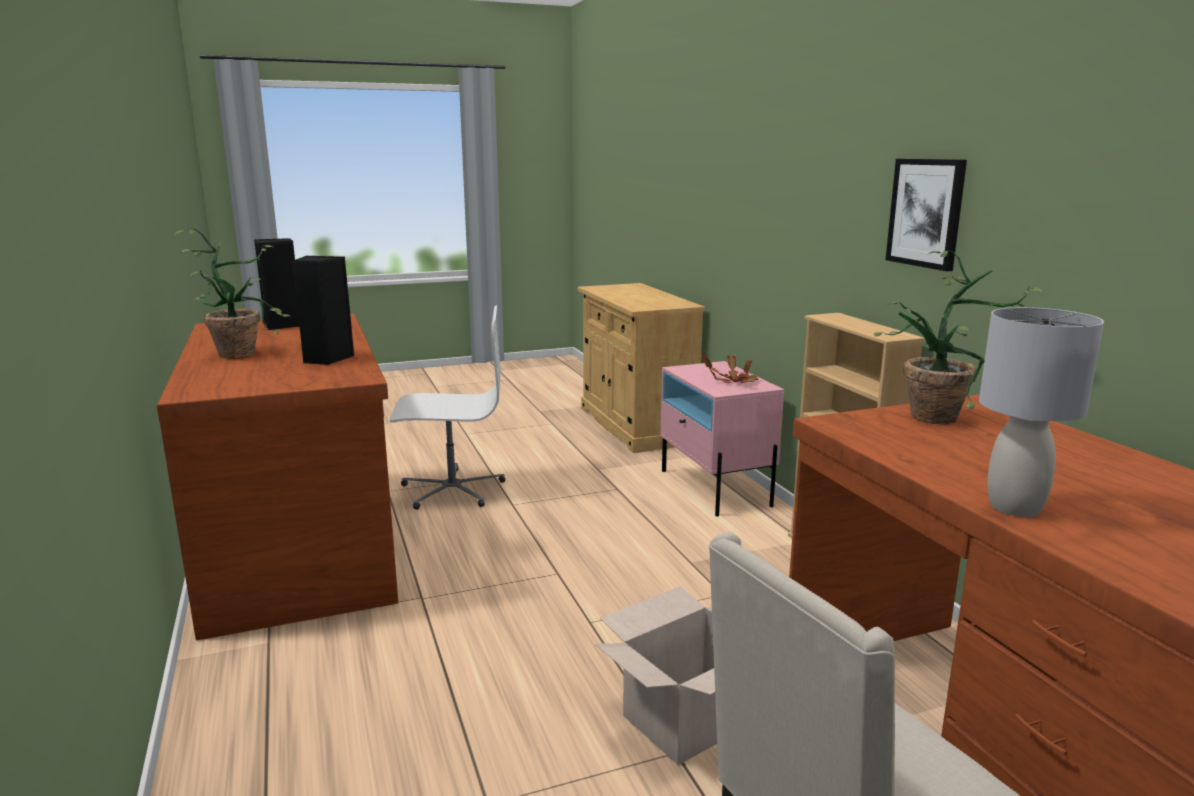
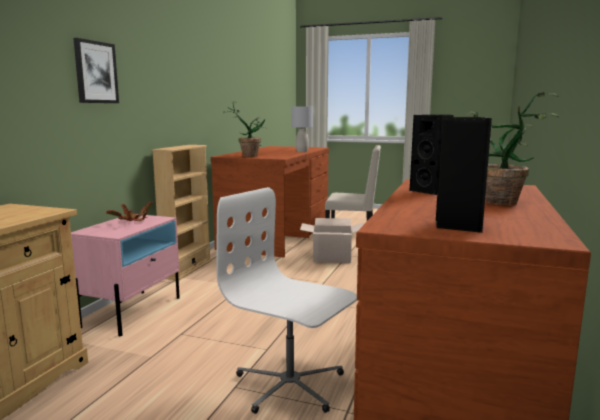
camera: 140 degrees left, 5 degrees down
(926, 213) = (178, 90): picture -> picture (95, 72)

